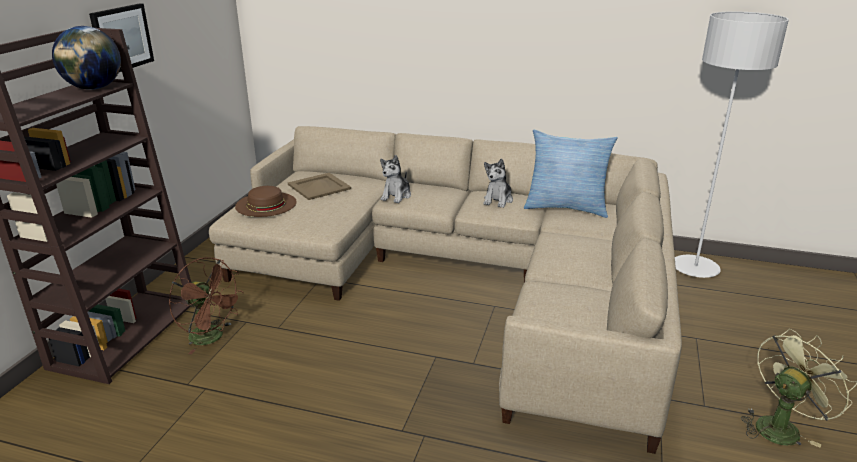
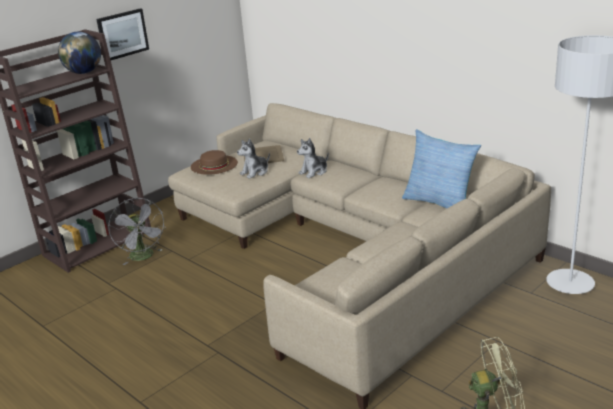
camera: 30 degrees right, 0 degrees up
(212, 338) = (144, 257): brown fan -> grey fan
(498, 200) = (389, 188): plush toy -> plush toy (255, 172)

